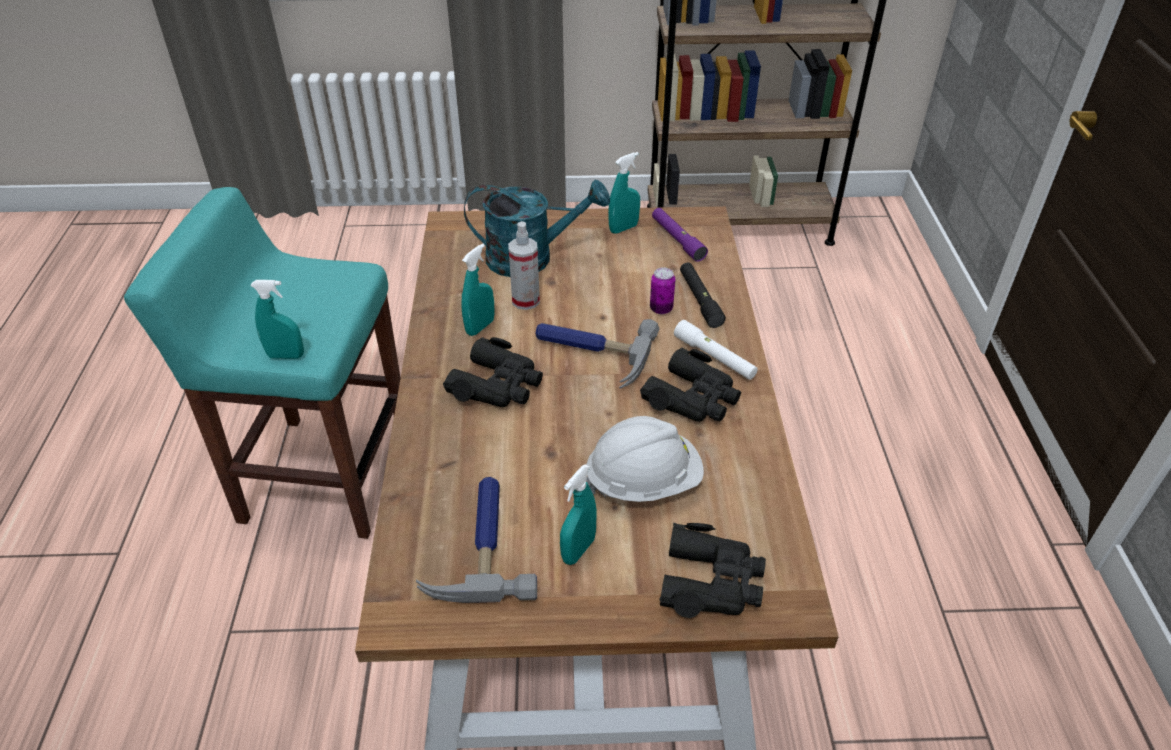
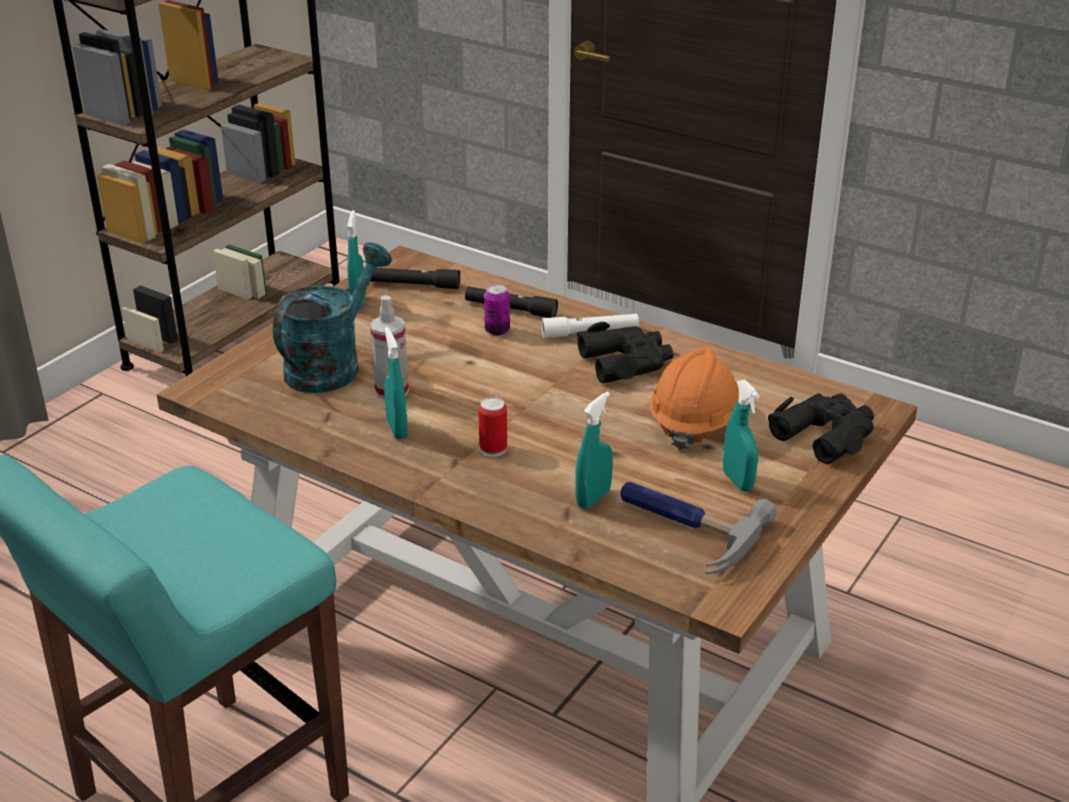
camera: 55 degrees left, 10 degrees down
(286, 356) = (266, 572): turquoise spray bottle -> turquoise spray bottle (593, 498)
(497, 385) = (493, 449): black binoculars -> can
(591, 352) = (510, 386): hammer -> none
(643, 481) = (694, 422): white hard hat -> orange hard hat
(677, 240) = (414, 285): purple flashlight -> black flashlight

